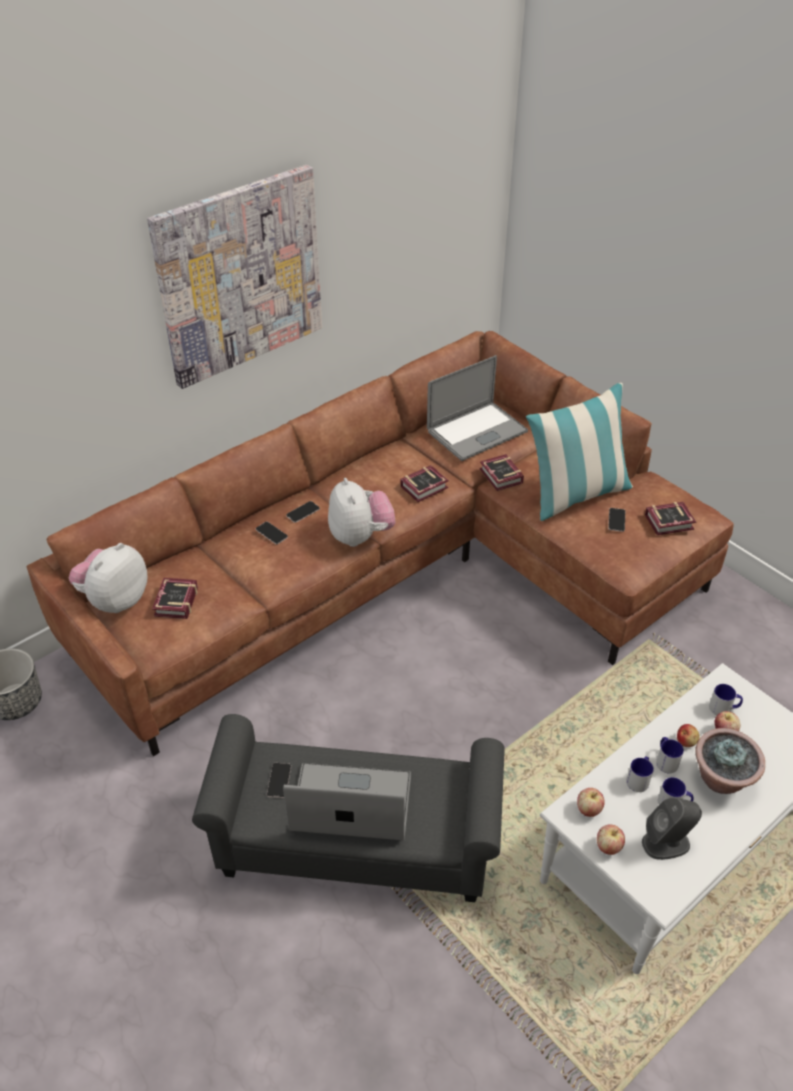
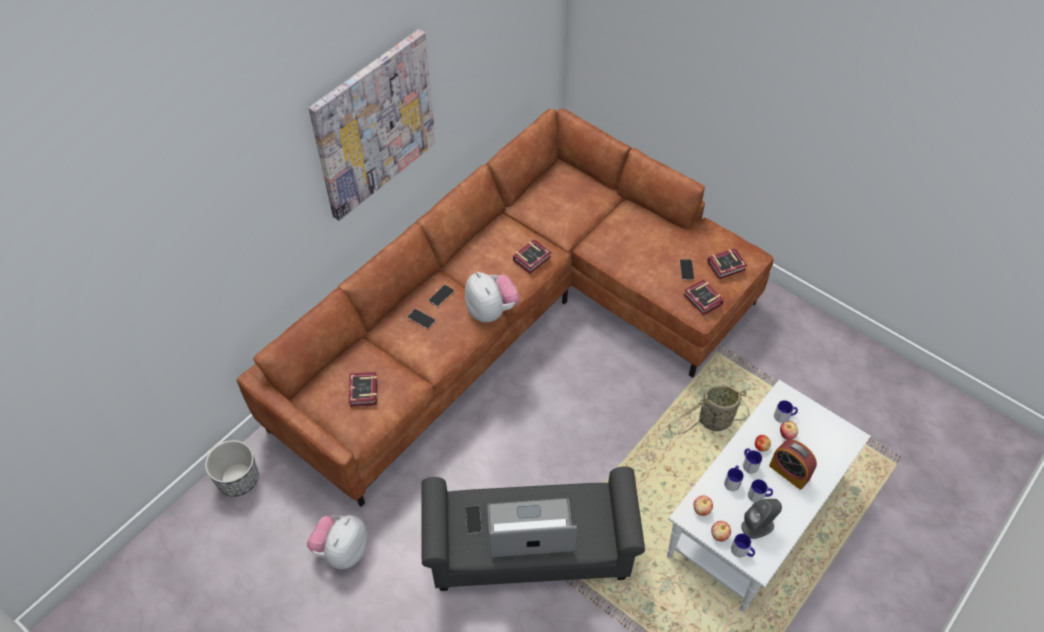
camera: 10 degrees left, 10 degrees up
(115, 600) = (314, 397): plush toy -> plush toy (342, 550)
(477, 431) = (563, 200): laptop -> none
(501, 477) = (590, 241): book -> book (703, 301)
(576, 495) = (652, 251): pillow -> none
(630, 721) = (712, 422): none -> basket
(638, 874) = (742, 551): none -> mug
(721, 779) = (789, 472): potted plant -> alarm clock

